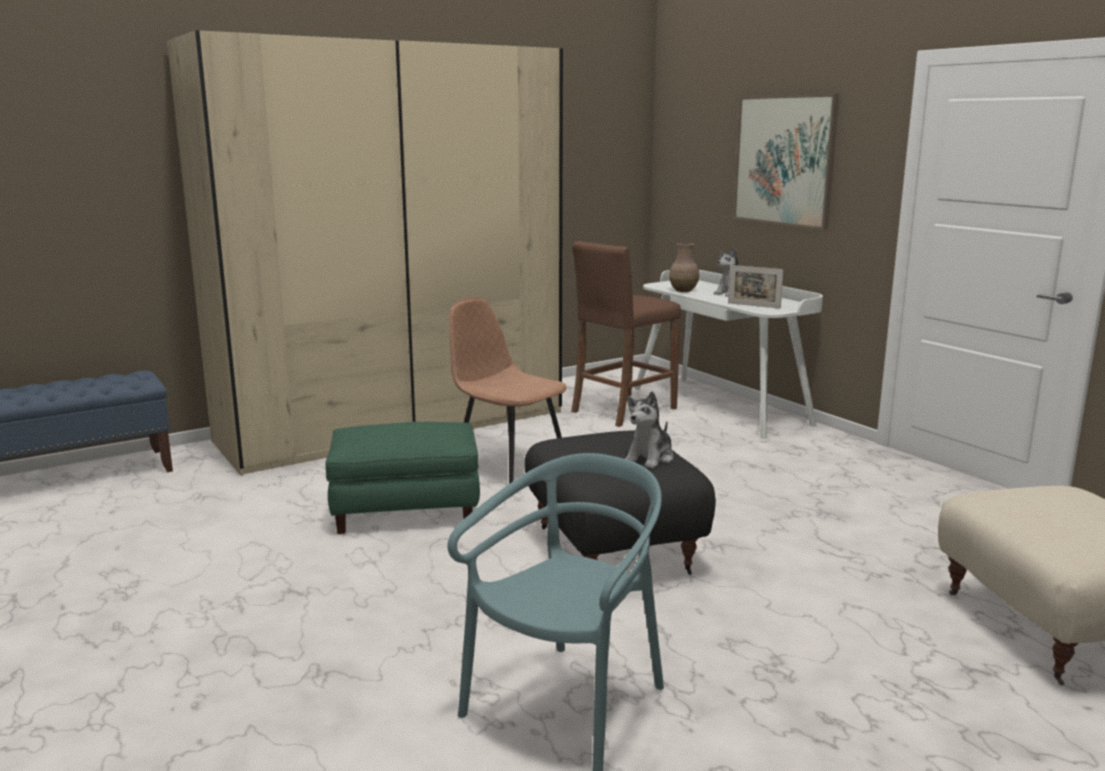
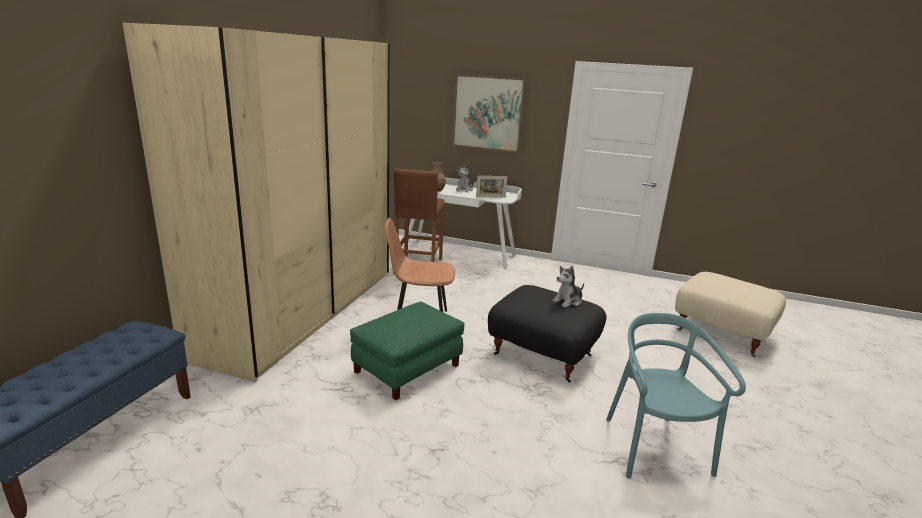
camera: 40 degrees left, 5 degrees up
(650, 458) = (568, 301): plush toy -> plush toy turned 60 degrees clockwise

